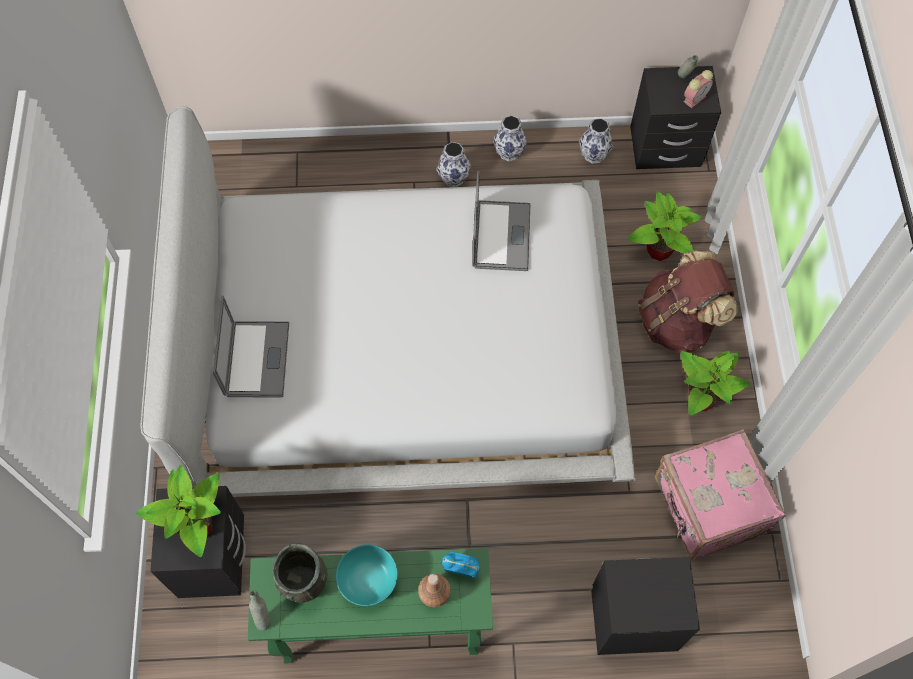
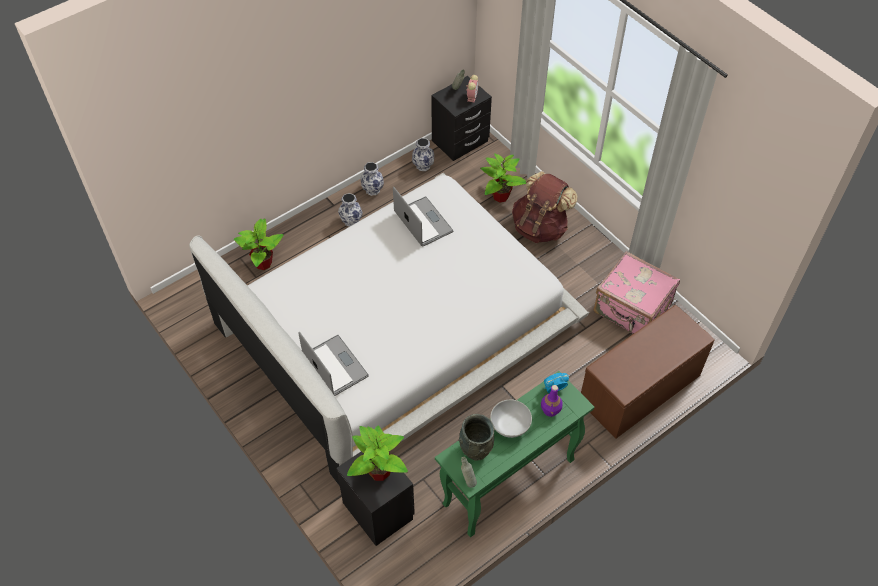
camera: 35 degrees left, 10 degrees down
(368, 581) = (510, 426): turquoise bowl -> white bowl
(435, 594) = (550, 410): brown bottle -> purple bottle
(633, 619) = (640, 389): black nightstand -> brown bench
(700, 399) = (584, 259): potted plant -> potted plant (263, 263)

